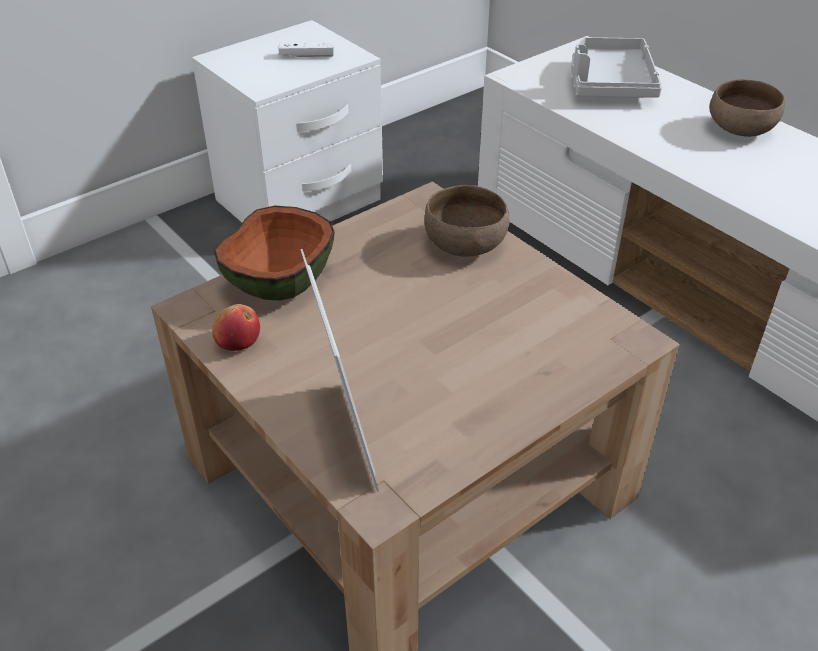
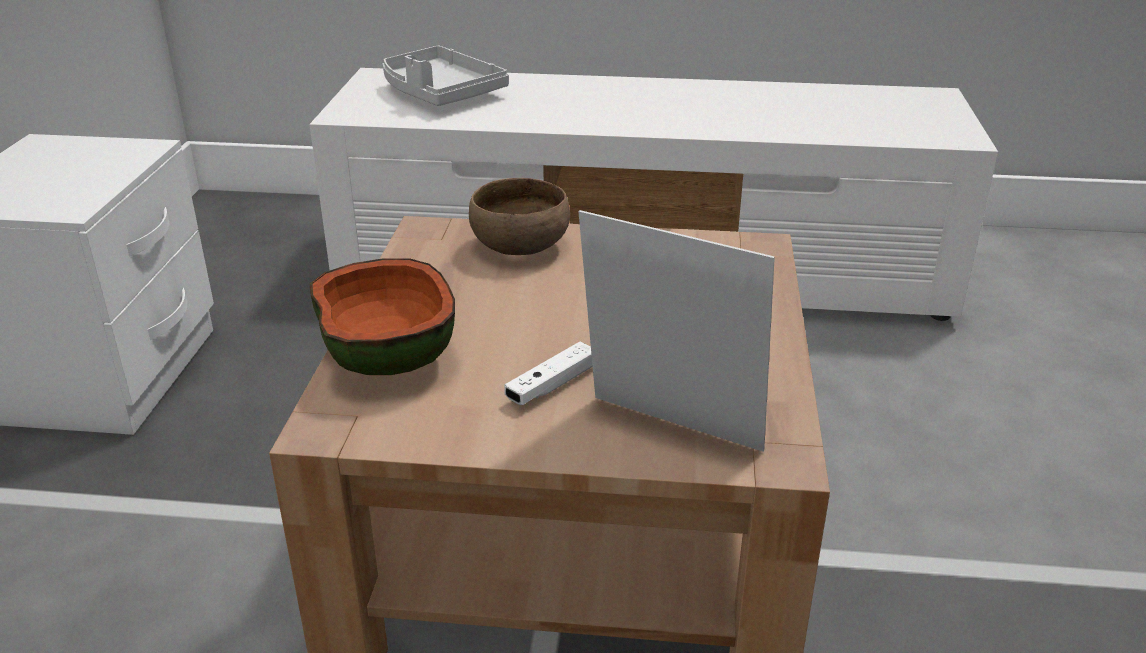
camera: 45 degrees left, 10 degrees down
(238, 342) = (432, 425): apple -> none
(307, 56) = (81, 164): white game controller -> white game controller (552, 385)
(740, 131) = (598, 91): brown bowl -> none

